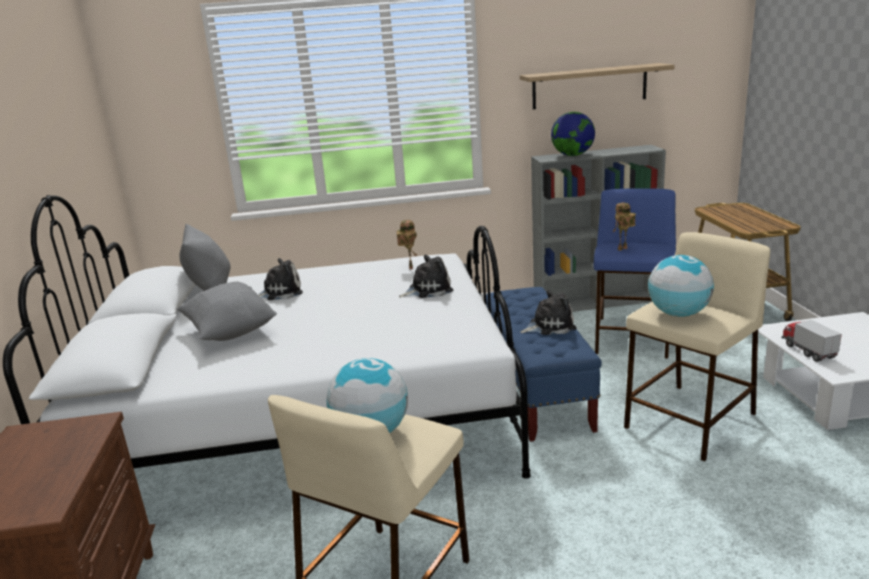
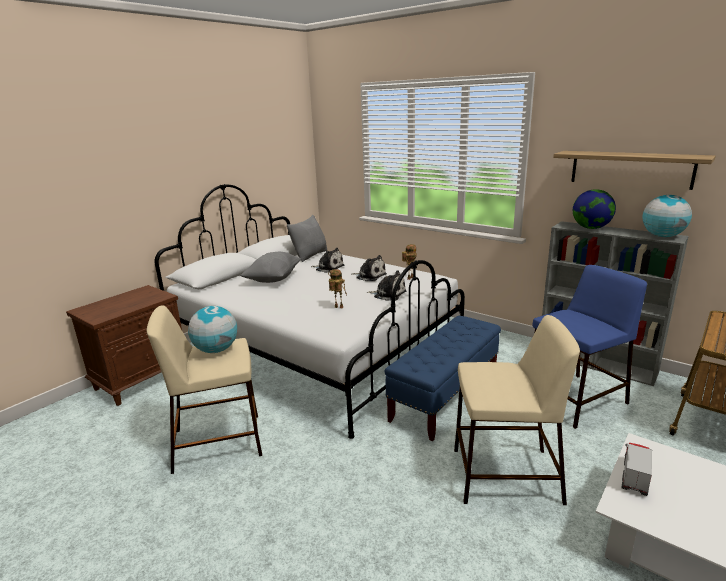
camera: 45 degrees right, 0 degrees up
(549, 326) = (445, 350): plush toy -> plush toy (370, 276)
(622, 249) = (565, 318): toy robot -> toy robot (338, 307)
(678, 314) = (486, 376): globe -> globe (662, 236)

